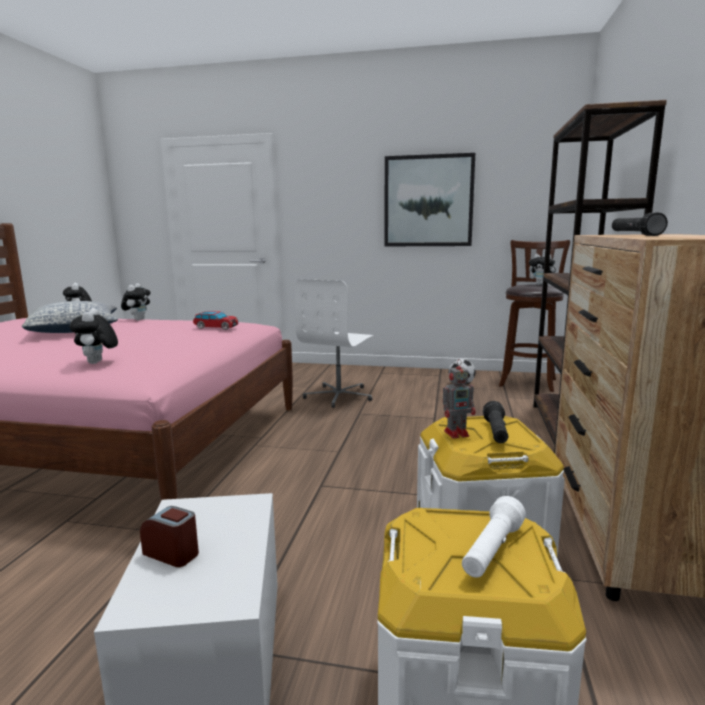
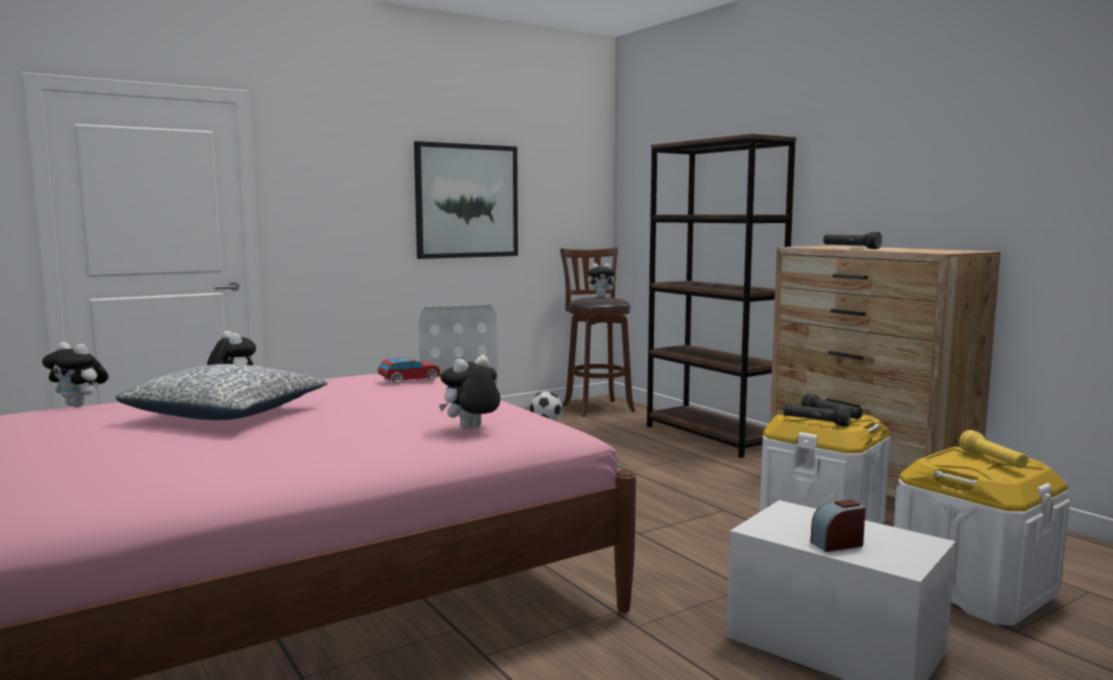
camera: 45 degrees left, 5 degrees down
(97, 363) = (471, 429): plush toy -> plush toy turned 105 degrees clockwise
(457, 433) = (816, 422): toy robot -> black flashlight
(491, 551) = (993, 461): white flashlight -> yellow flashlight

